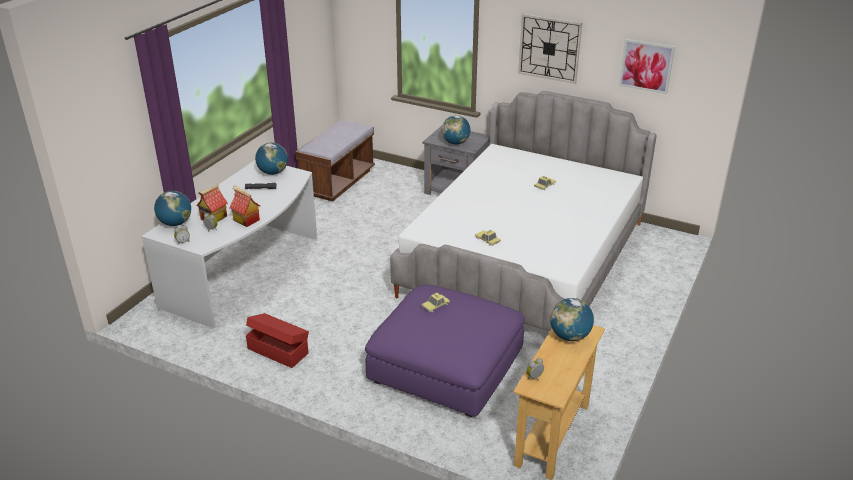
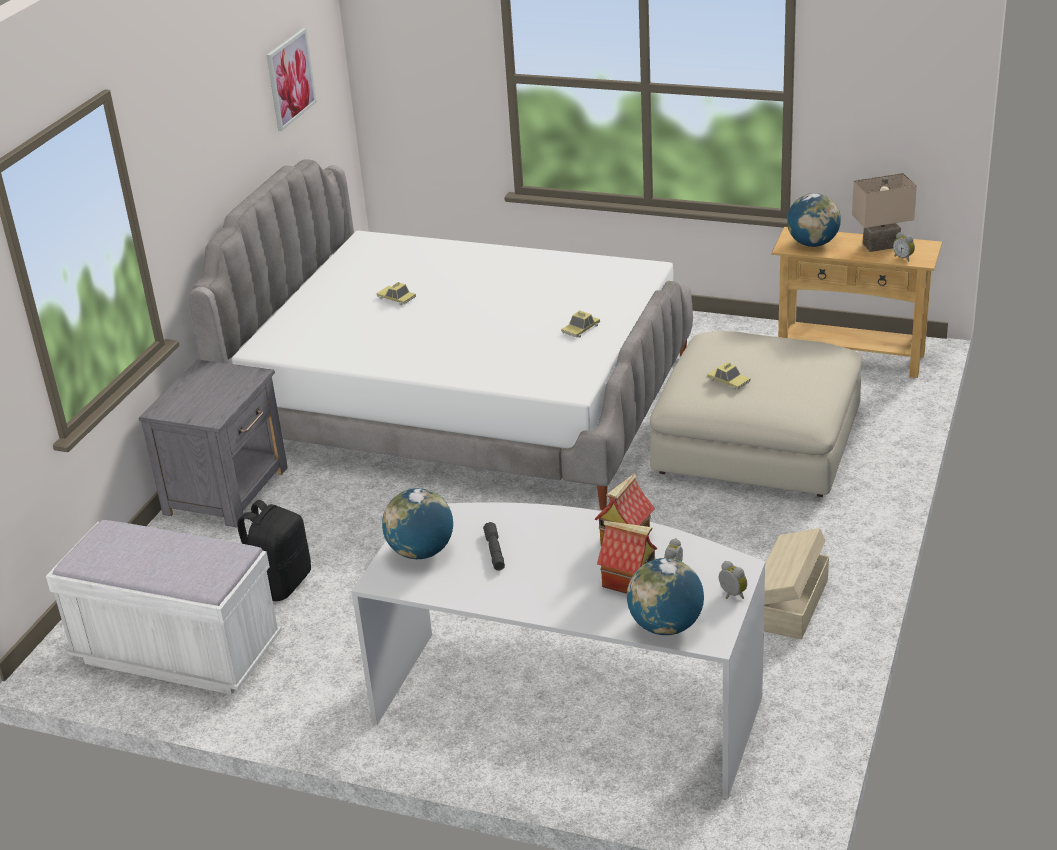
camera: 95 degrees left, 0 degrees up
(278, 350) = (790, 604): red storage box -> beige storage box
(338, 182) = (177, 653): brown bench -> white bench
(374, 203) = (280, 583): none -> black backpack
(446, 365) = (757, 442): purple ottoman -> beige ottoman
(455, 143) = (228, 392): globe -> none
(549, 48) = (208, 140): wall clock -> none
(559, 370) = (881, 246): none -> beige table lamp

